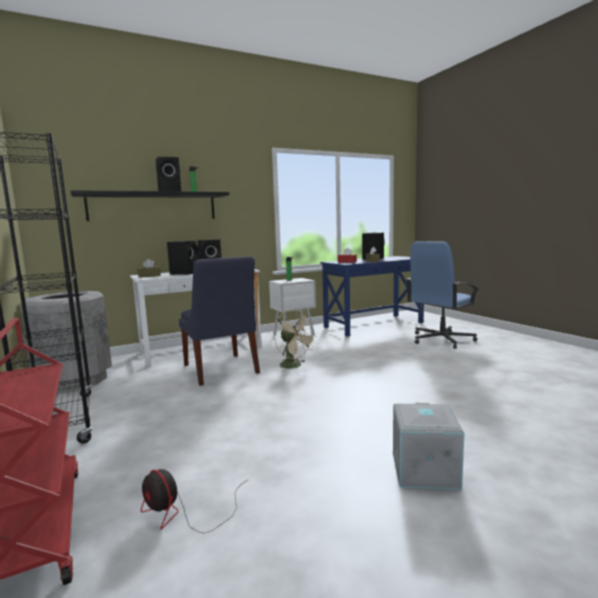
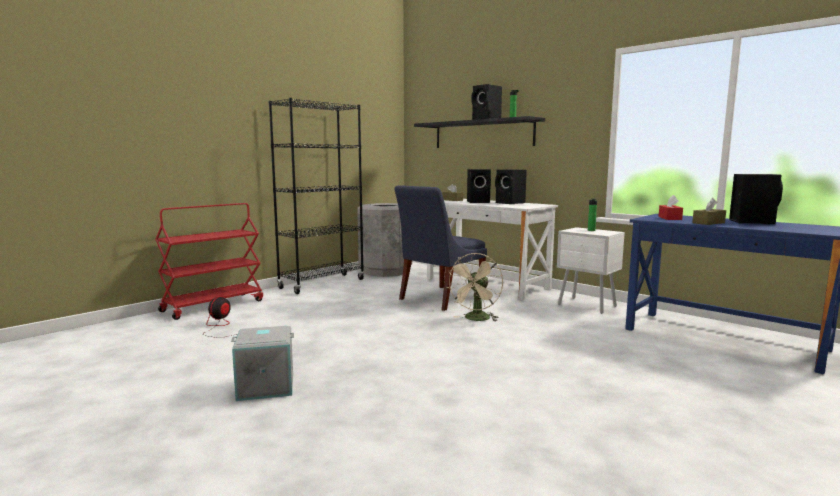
camera: 70 degrees right, 0 degrees up
(441, 340) = (717, 391): blue office chair -> none

